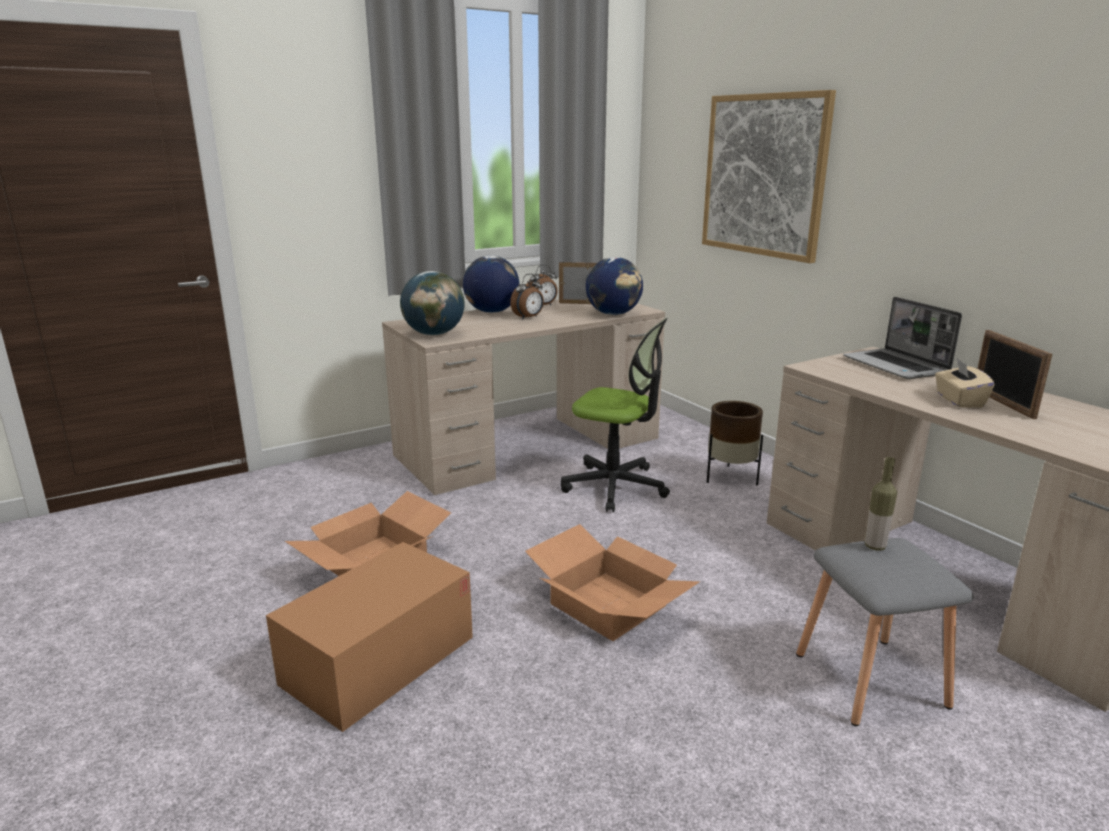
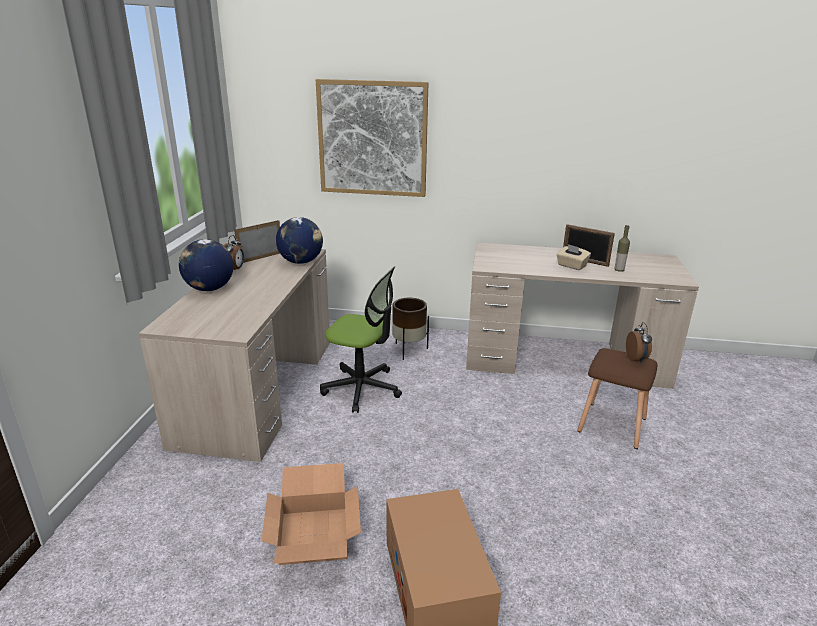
camera: 50 degrees left, 5 degrees up
(433, 334) = (220, 327): globe -> none
(528, 318) = (252, 285): alarm clock -> alarm clock (636, 359)
(610, 604) = (480, 462): cardboard box -> none
(615, 486) = (362, 388): office chair -> office chair turned 45 degrees clockwise
(868, 678) = (611, 425): grey stool -> brown stool
(875, 546) = (609, 358): bottle -> bottle (619, 270)
(896, 366) = (512, 253): laptop -> none

